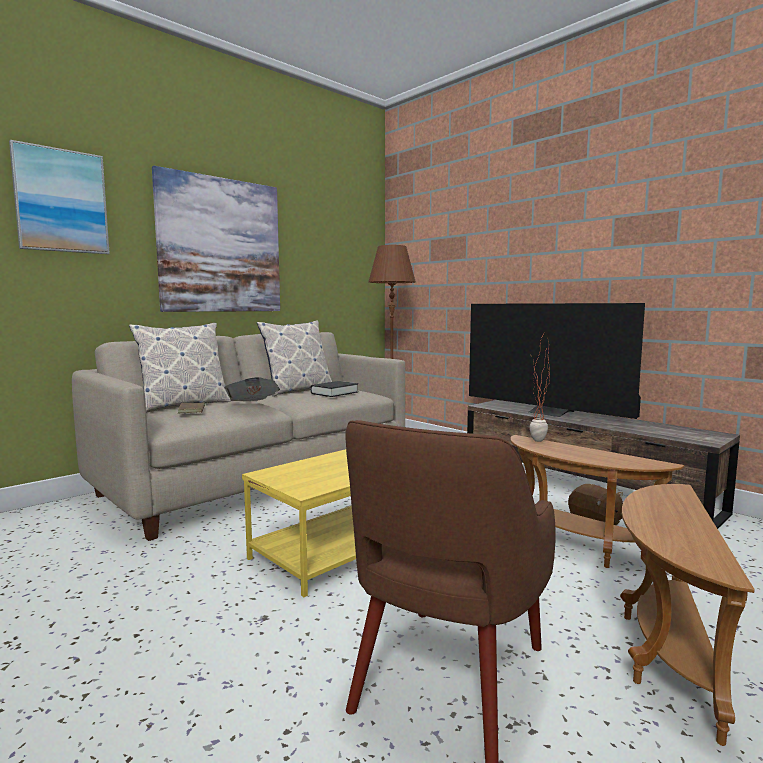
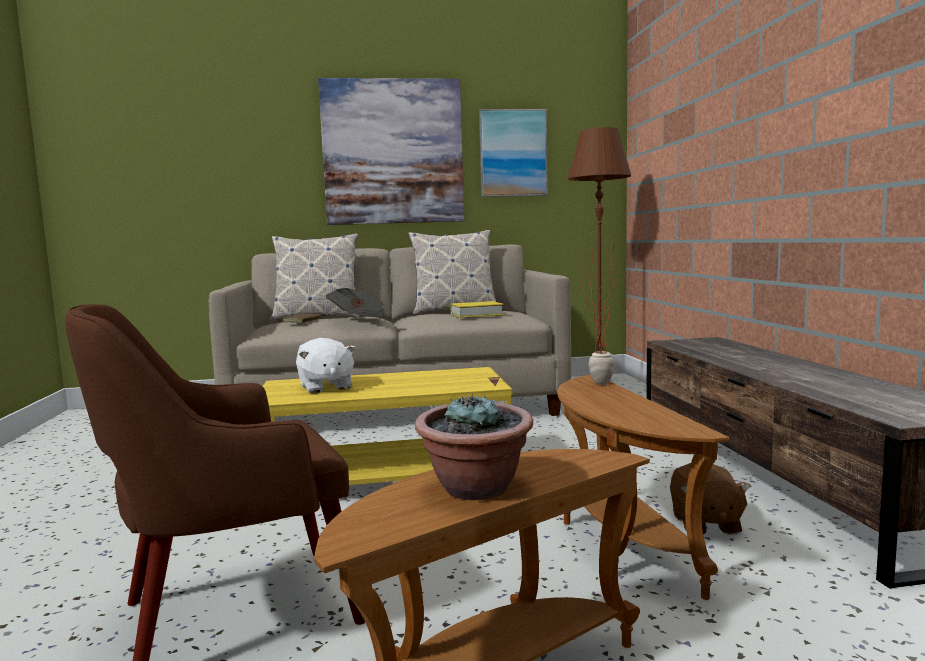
camera: 35 degrees right, 0 degrees up
(61, 201) = (236, 125): picture -> picture (513, 153)
(320, 471) = (325, 387): none -> white plush toy
(334, 393) = (476, 314): black book -> yellow book
(549, 413) = (738, 357): television -> none
(678, 522) = (476, 488): none -> potted plant

